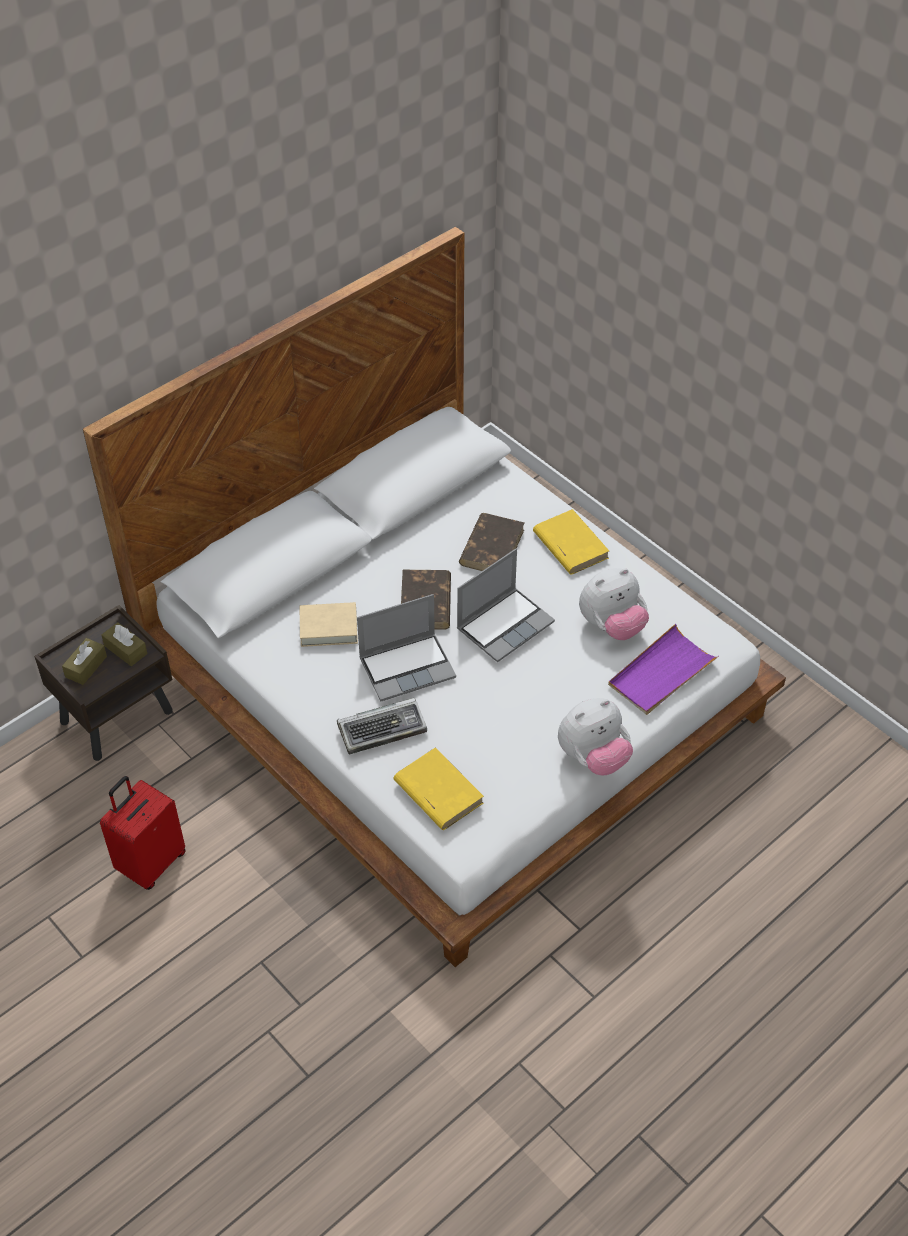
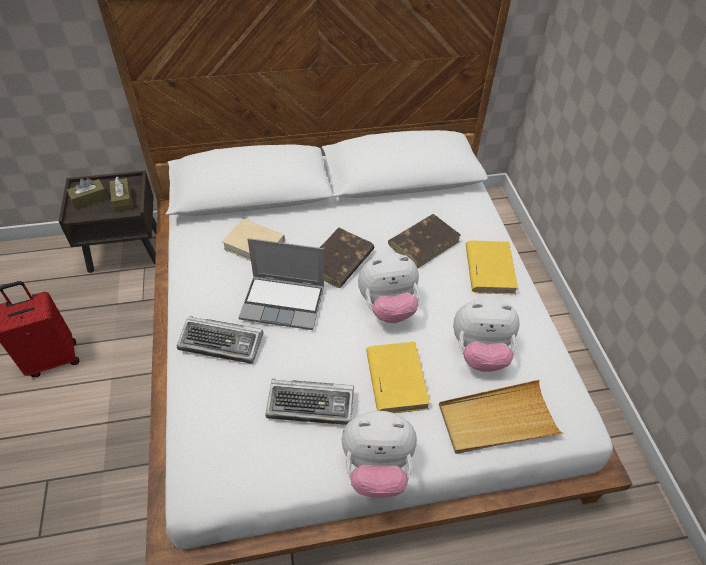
camera: 30 degrees right, 0 degrees up
(437, 791) = (216, 422): yellow book -> yellow book (396, 379)
(505, 625) = (388, 307): laptop -> plush toy
(505, 737) = (312, 404): none -> keyboard
(661, 673) = (497, 420): purple tray -> beige tray

